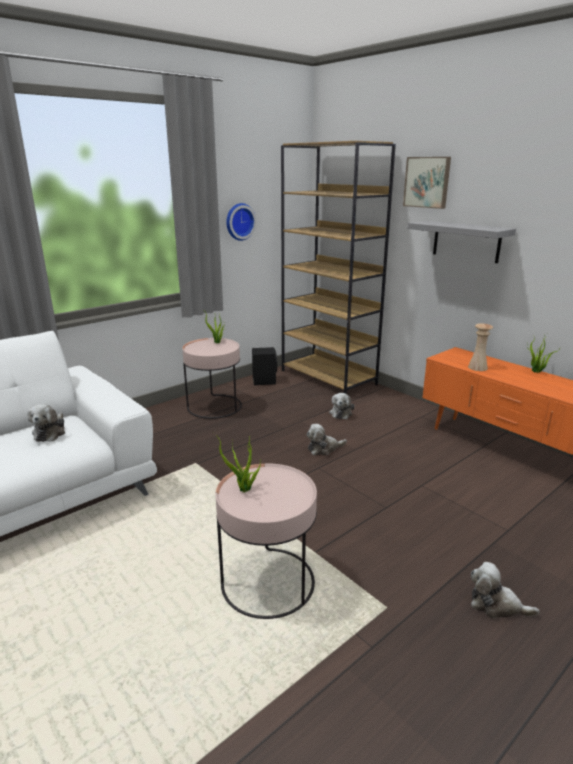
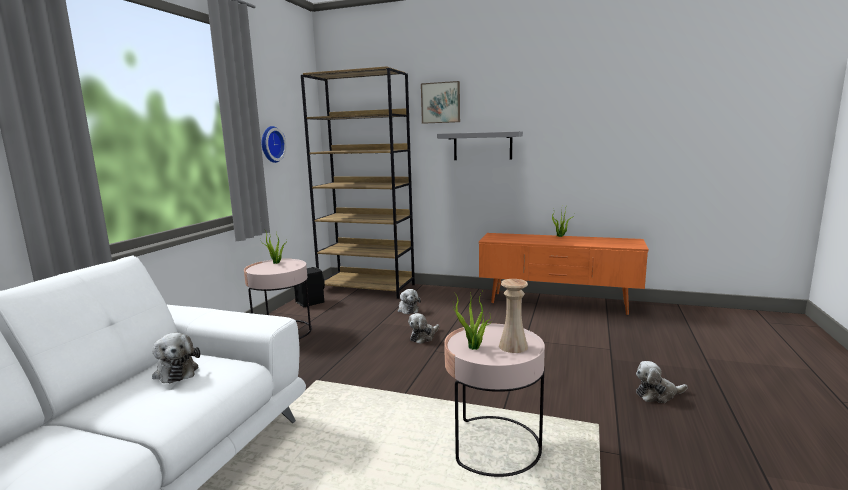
camera: 30 degrees left, 10 degrees down
(477, 367) = (521, 240): beige vase -> beige vase (513, 346)

